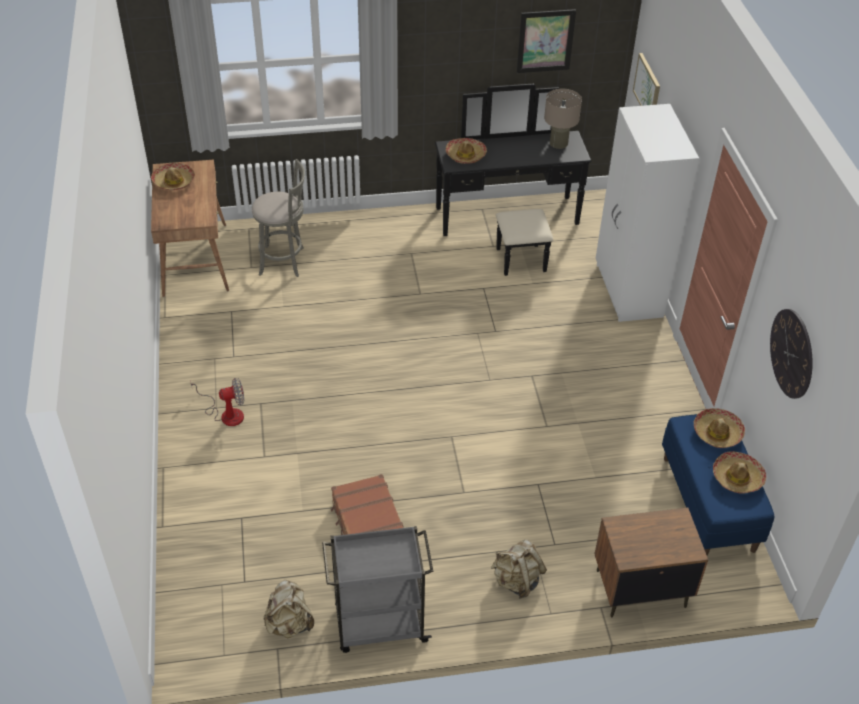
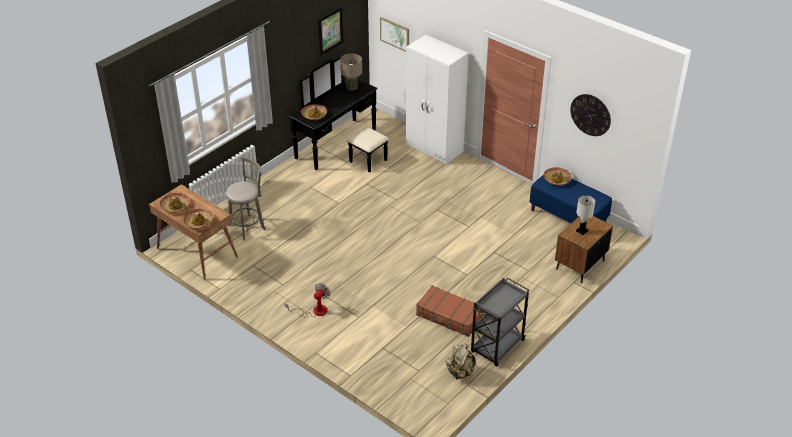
camera: 40 degrees left, 5 degrees down
(517, 581) = (530, 294): beige backpack -> none
(647, 536) = (582, 231): none -> white table lamp
(737, 477) = (583, 192): hat -> hat (198, 222)

